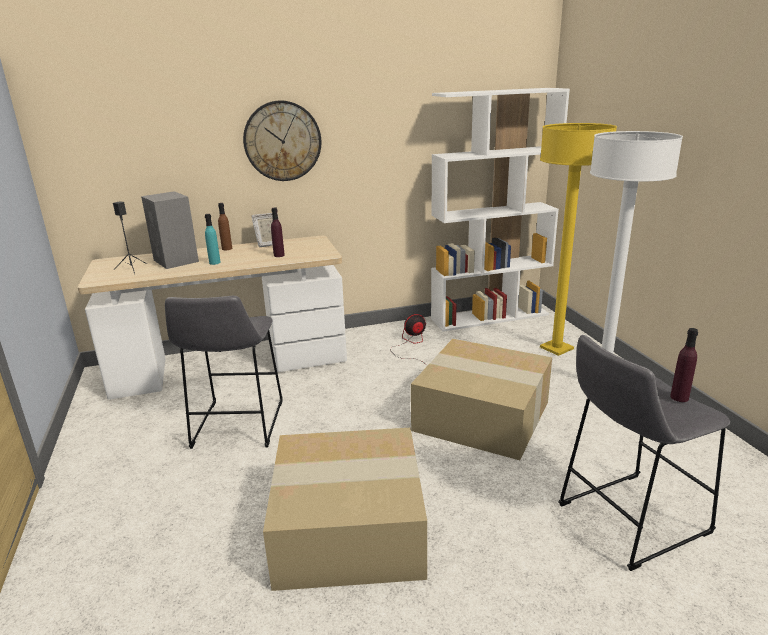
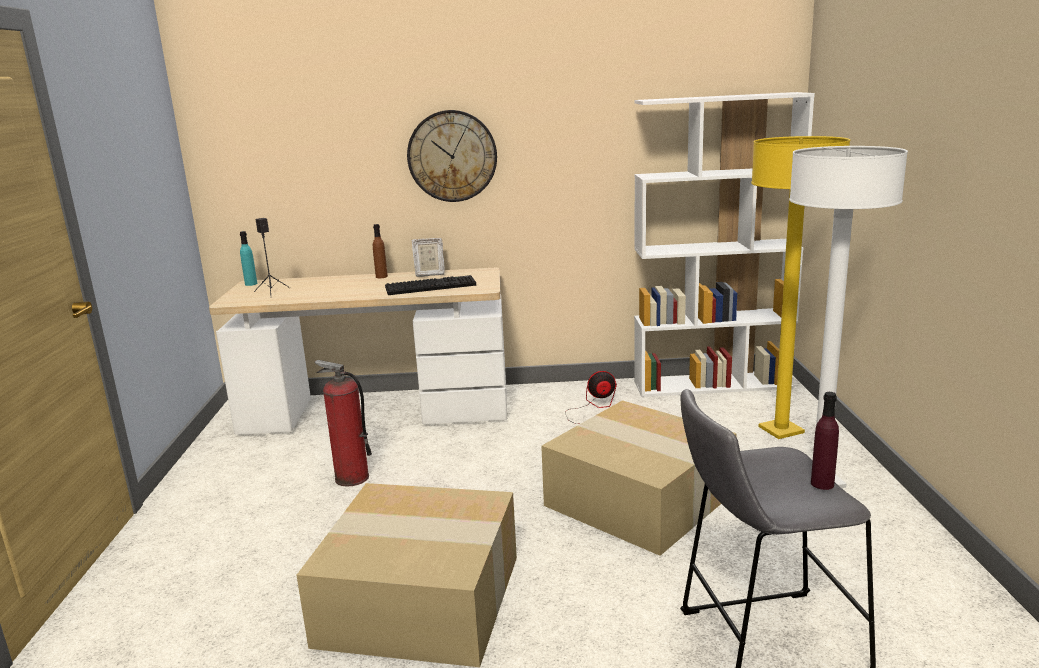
camera: 15 degrees right, 5 degrees down
(176, 261) = (320, 287): grey speaker -> none
(214, 262) = (358, 290): turquoise bottle -> turquoise bottle (251, 284)
(236, 427) = (351, 478): grey stool -> fire extinguisher
(279, 255) = (431, 286): purple bottle -> keyboard

